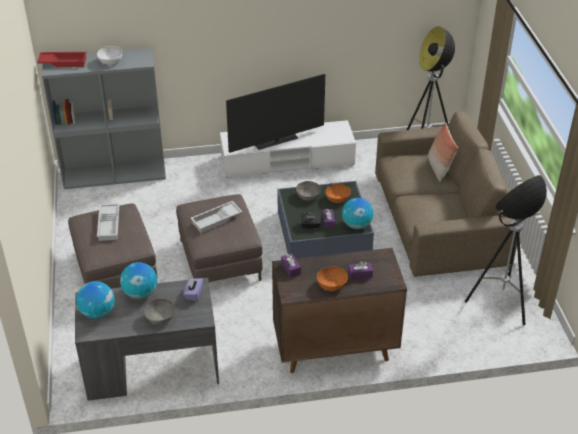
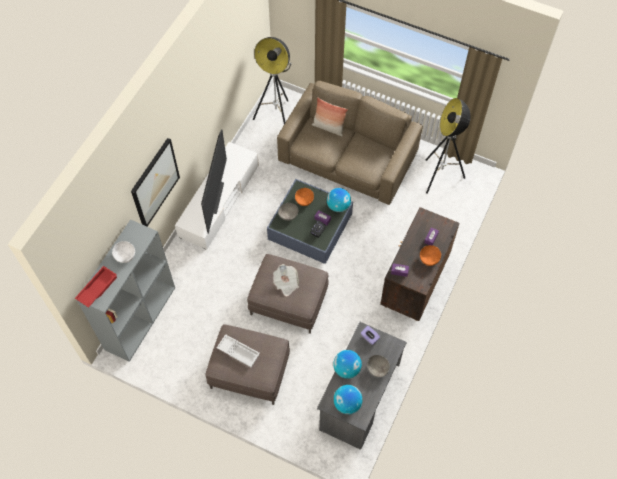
camera: 55 degrees left, 20 degrees up
(206, 46) = (155, 183): none -> picture
(216, 220) = (286, 283): white tray -> newspaper

